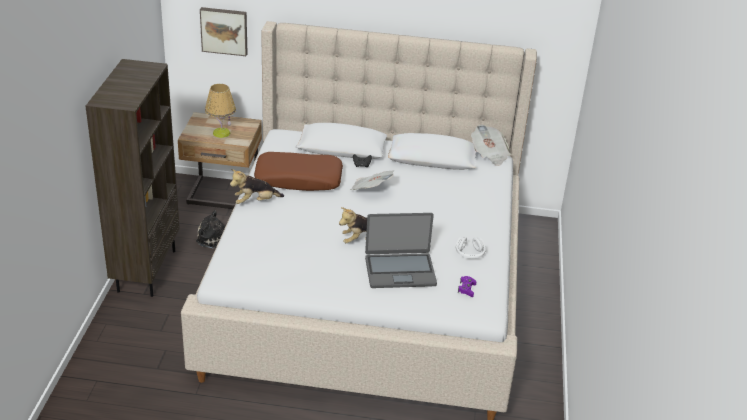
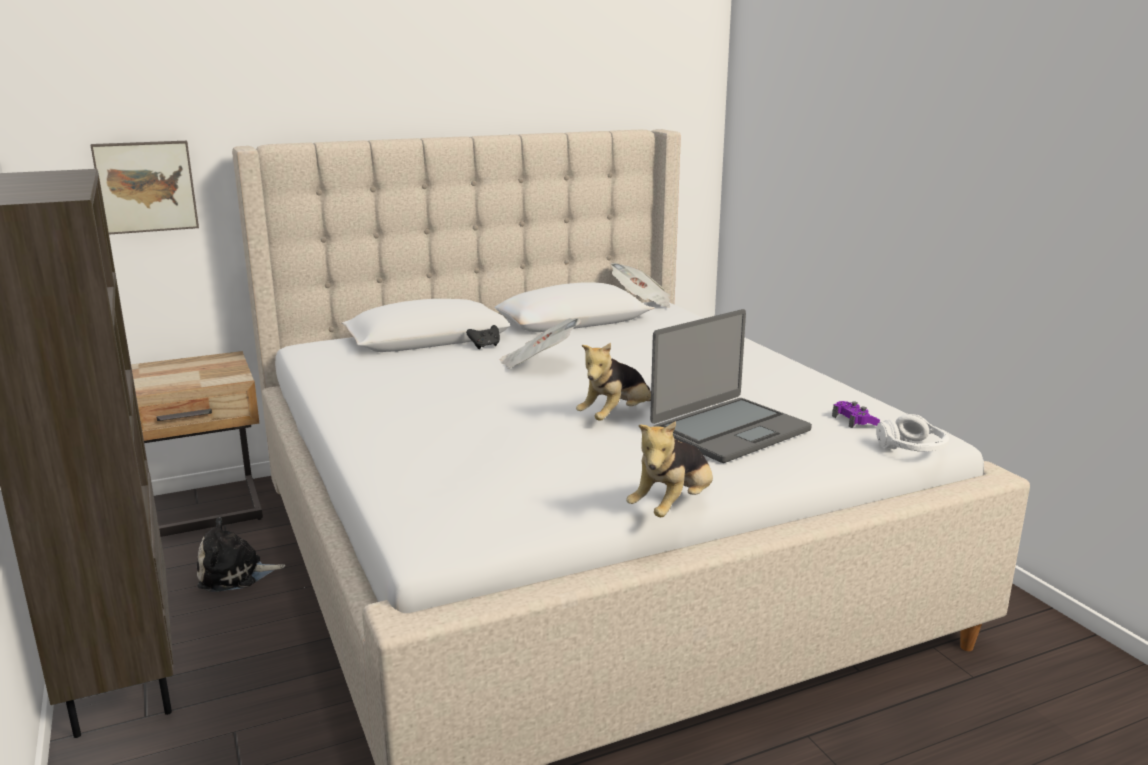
camera: 30 degrees left, 15 degrees down
(221, 133) = (184, 377): table lamp -> none
(255, 202) = (360, 422): plush toy -> plush toy (673, 507)
(299, 179) = (404, 380): brown pillow -> none
(469, 253) = (786, 386): white headphones -> white headphones (912, 448)

